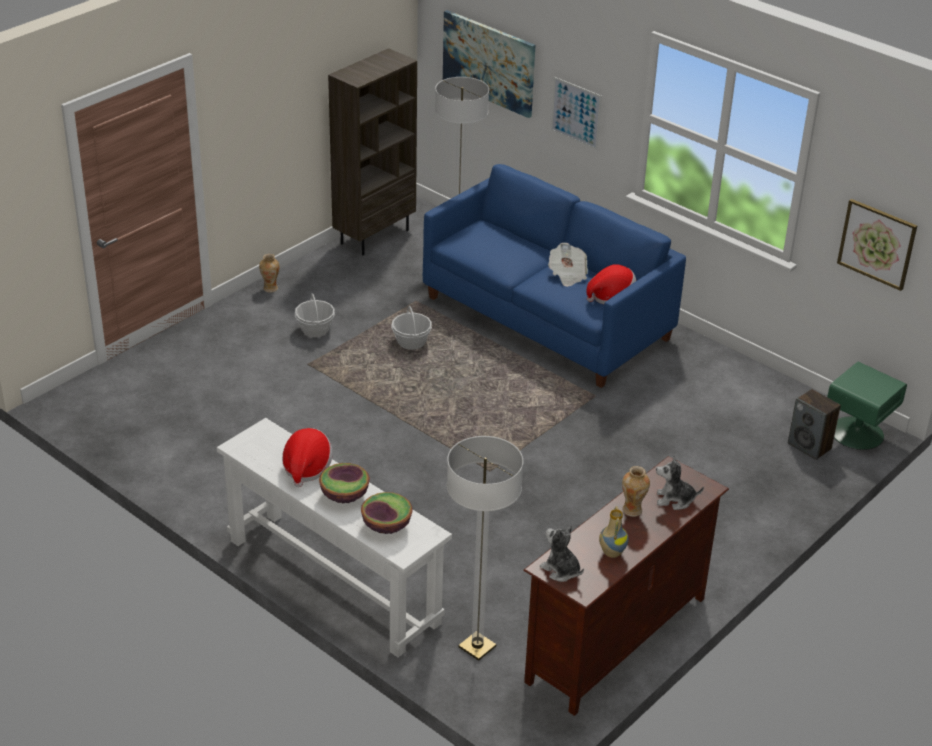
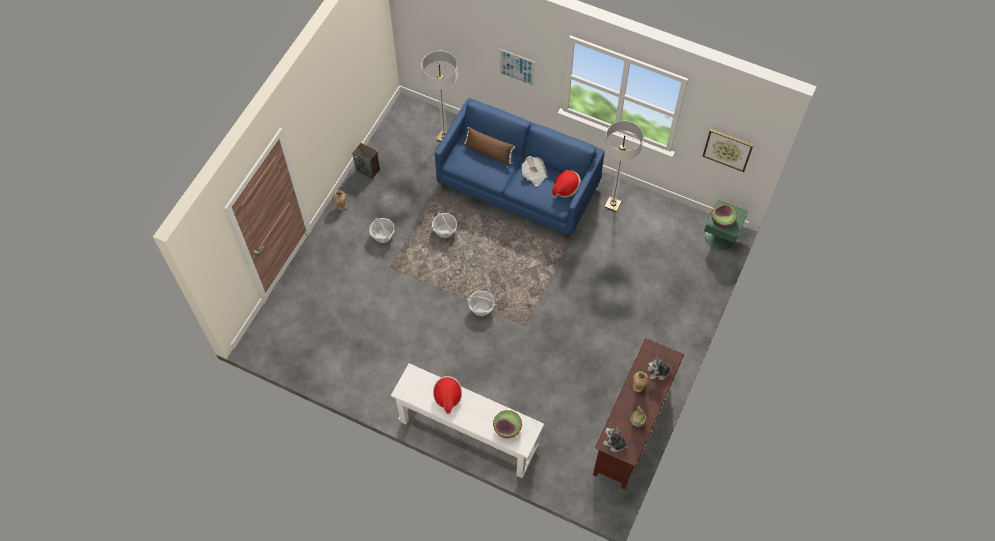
camera: 15 degrees left, 25 degrees up
(344, 495) = (476, 412): bowl -> bowl (722, 220)
(374, 236) = (388, 139): brown bookcase -> none
(427, 437) = (481, 308): none -> basket
(477, 647) = (561, 458): floor lamp -> floor lamp (613, 204)
(489, 63) = (448, 35): picture -> none
(508, 240) = (488, 152): none -> brown pillow
(810, 446) = (697, 254): speaker -> speaker (368, 170)

